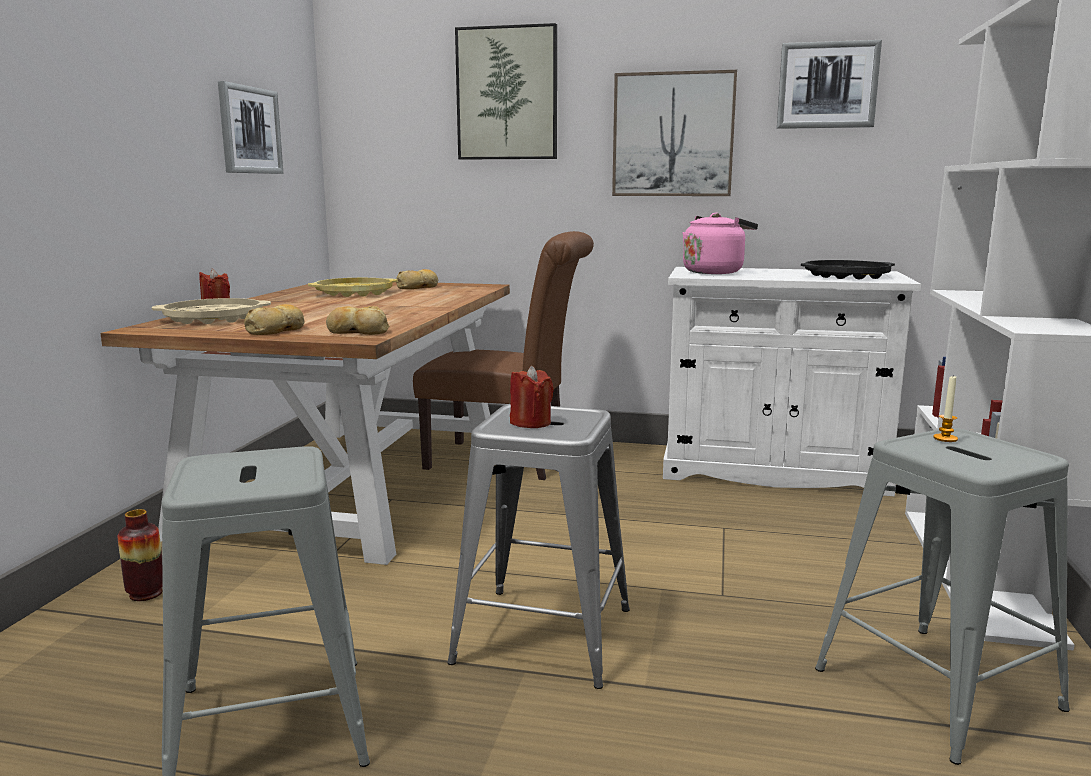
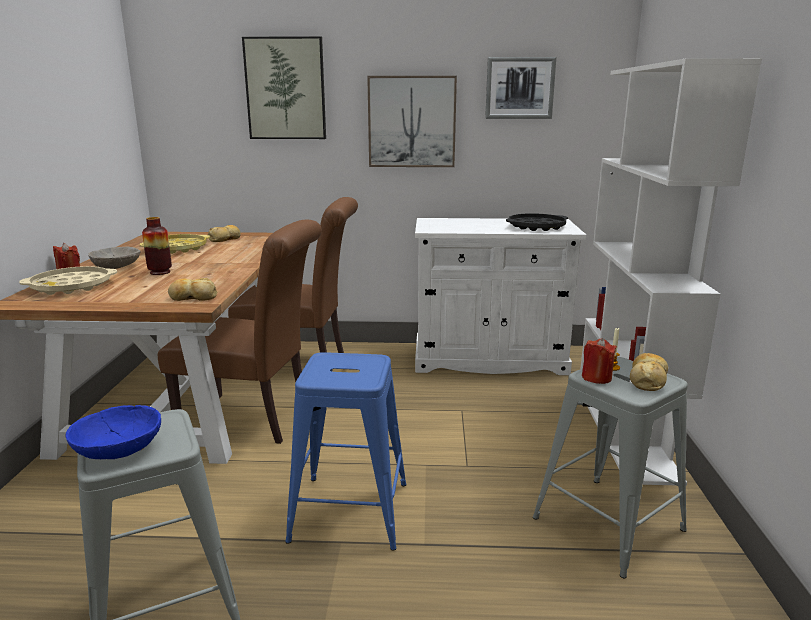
camera: 10 degrees left, 5 degrees up
(146, 594) = (41, 508): vase -> vase (160, 272)
(222, 478) = (119, 449): none -> blue bowl
(249, 130) = (81, 125): picture -> none
(274, 305) = (116, 267): none -> grey bowl
(277, 330) = (128, 299): bread -> bread (647, 379)
(432, 518) = (253, 419): none -> brown chair
(531, 423) = (336, 371): red candle -> red candle (596, 377)
(544, 635) = (350, 511): grey stool -> blue stool
(715, 272) = (446, 224): pink kettle -> none

